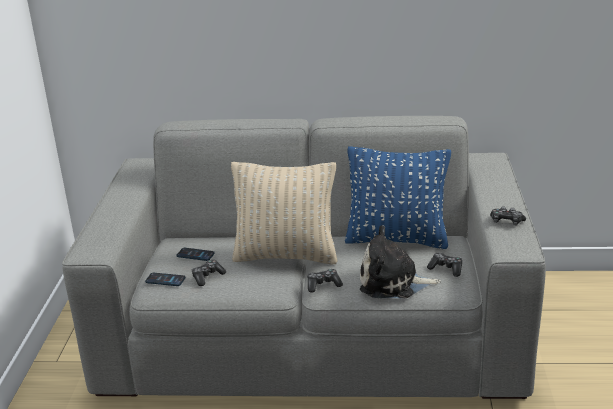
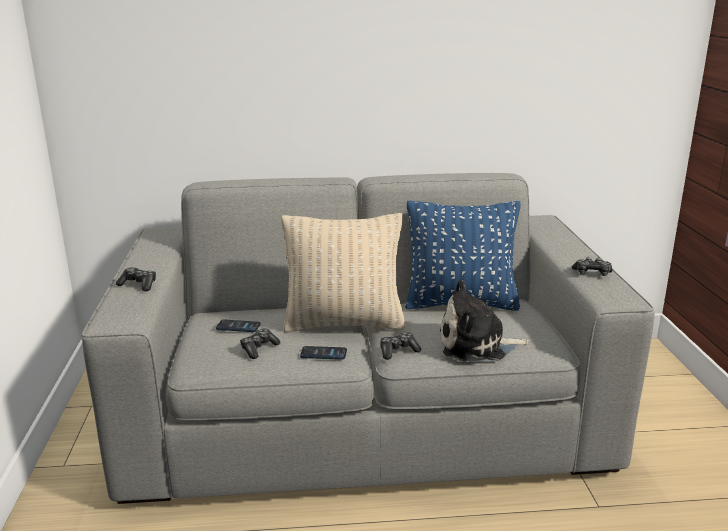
camera: 10 degrees left, 5 degrees down
(165, 280) = (208, 354): phone -> phone (323, 354)
(446, 269) = (529, 329): game controller -> game controller (138, 285)

